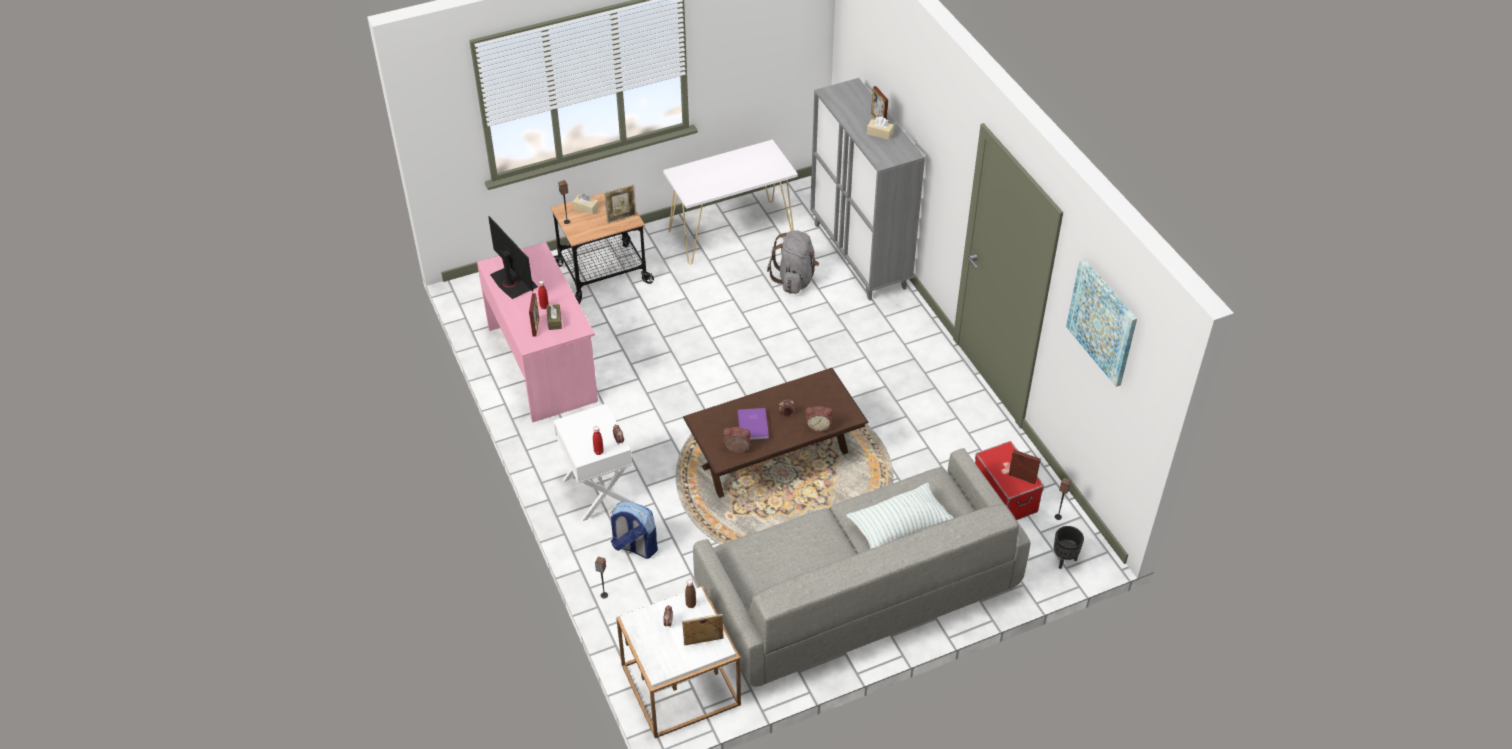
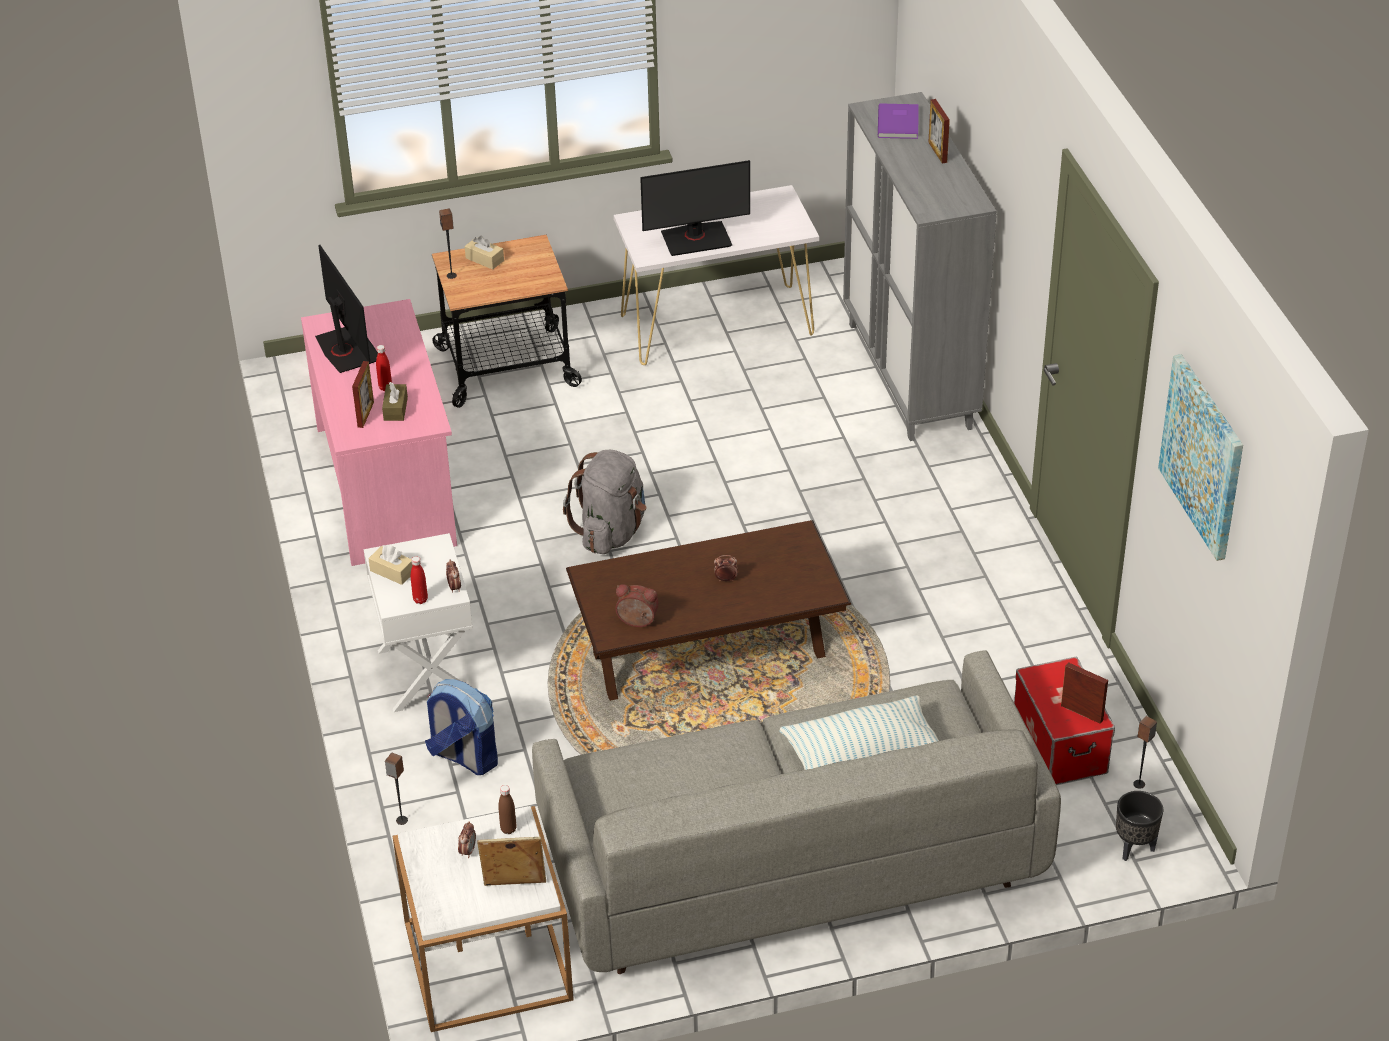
camera: 10 degrees right, 5 degrees down
(621, 218) = (535, 277): picture frame -> none
(720, 182) = (696, 239): none -> monitor
(754, 424) = (672, 589): purple book -> purple book (899, 123)
(795, 279) = (800, 401): grey backpack -> grey backpack (611, 532)
(818, 426) = (770, 601): alarm clock -> none
(879, 133) = (934, 172): beige tissue box -> beige tissue box (392, 571)

